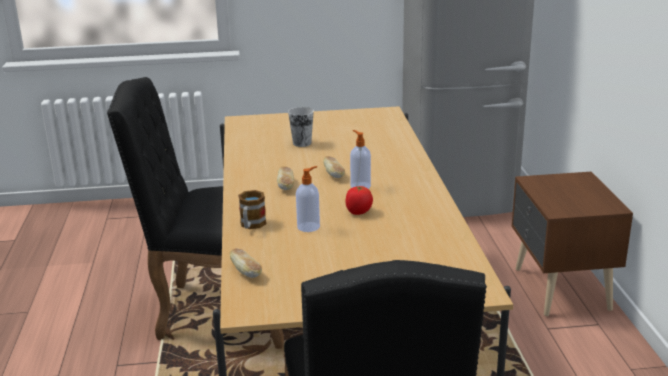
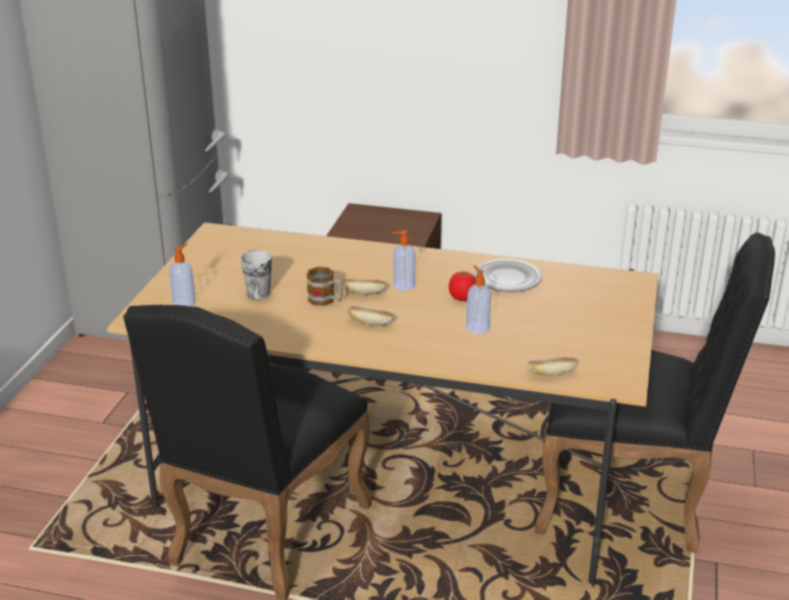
camera: 70 degrees left, 5 degrees up
(251, 225) = (454, 357): mug -> mug (326, 301)
(271, 127) = (185, 303): none -> soap dispenser
(414, 225) = (506, 279): none -> plate

